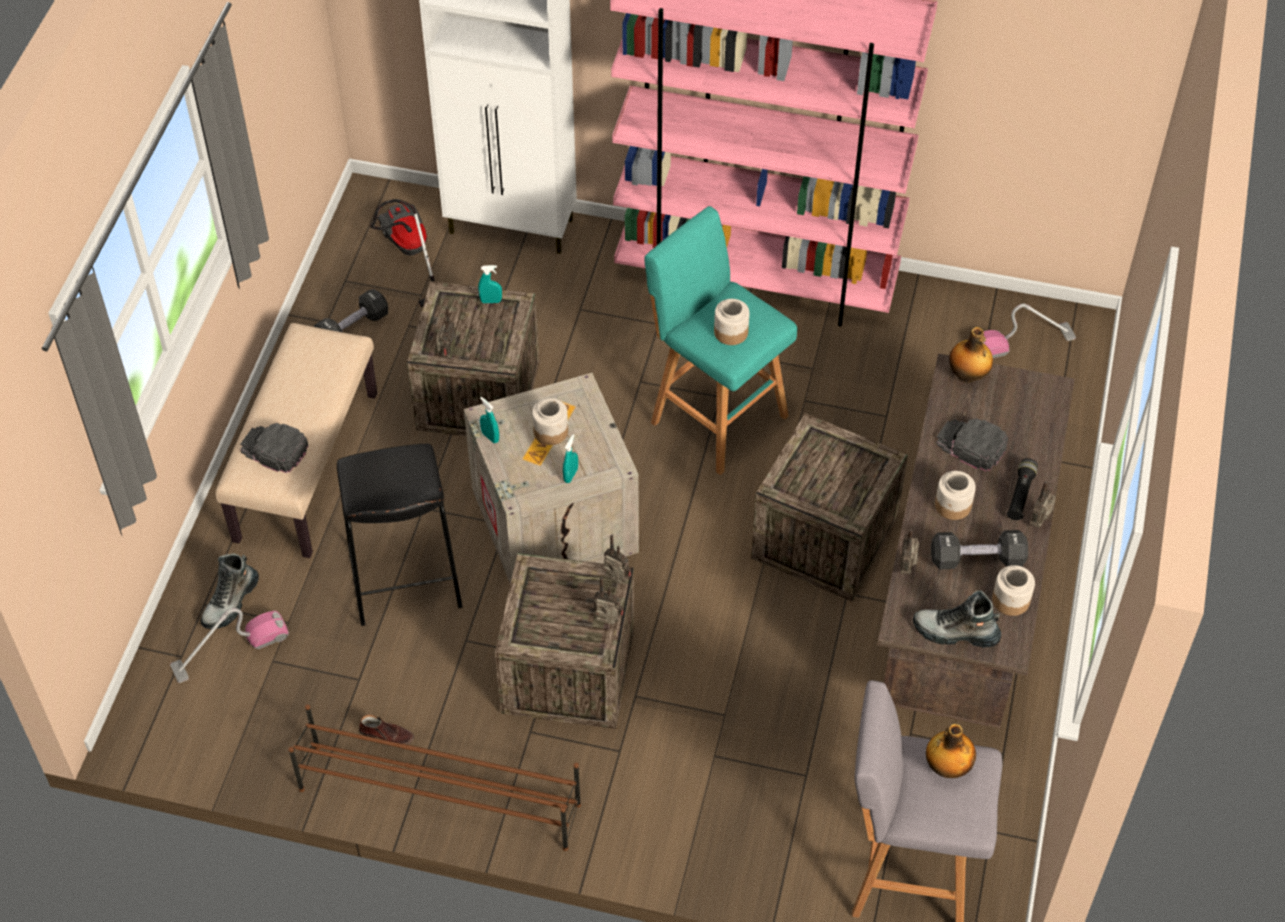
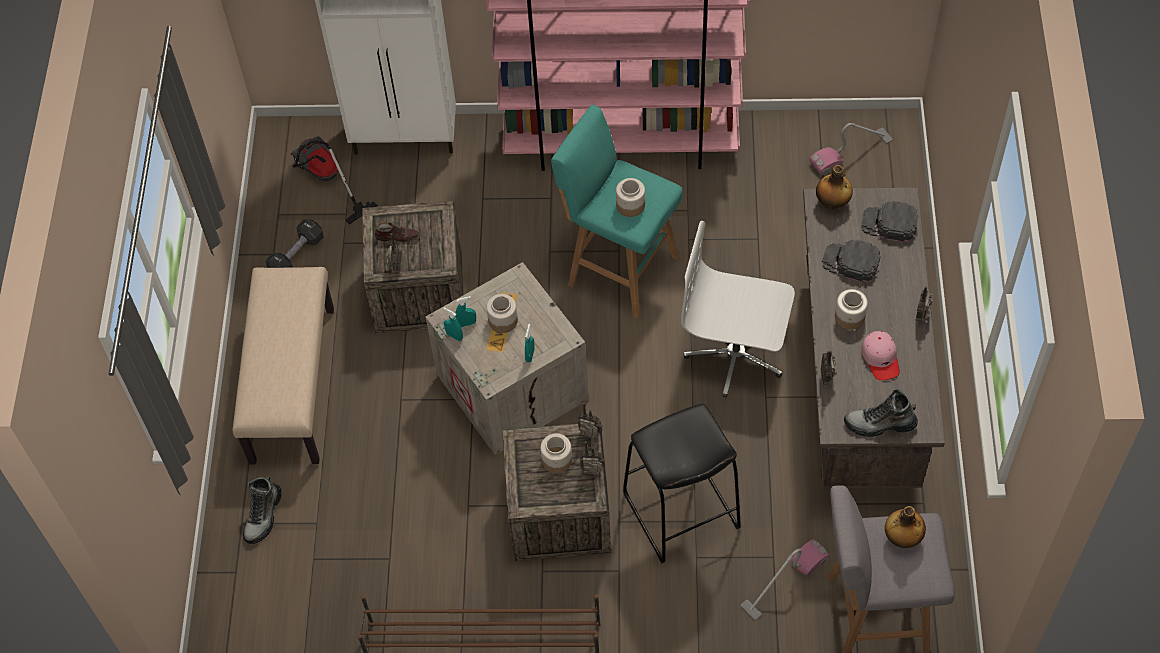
camera: 10 degrees left, 5 degrees up
(230, 650) = (275, 558): vacuum cleaner -> vacuum cleaner (784, 581)
(274, 449) = (273, 383): black cap -> black cap (889, 224)
(387, 734) = (426, 600): brown shoe -> brown shoe (398, 236)
(404, 577) = (401, 462): black stool -> black stool (681, 511)
(491, 301) = (418, 215): turquoise spray bottle -> turquoise spray bottle (467, 323)
(824, 539) = (735, 355): crate -> white office chair
(977, 559) = (880, 358): black dumbbell -> pink cap
(1011, 600) = (916, 387): jar -> jar (557, 460)
(1020, 495) = (900, 296): black flashlight -> none

